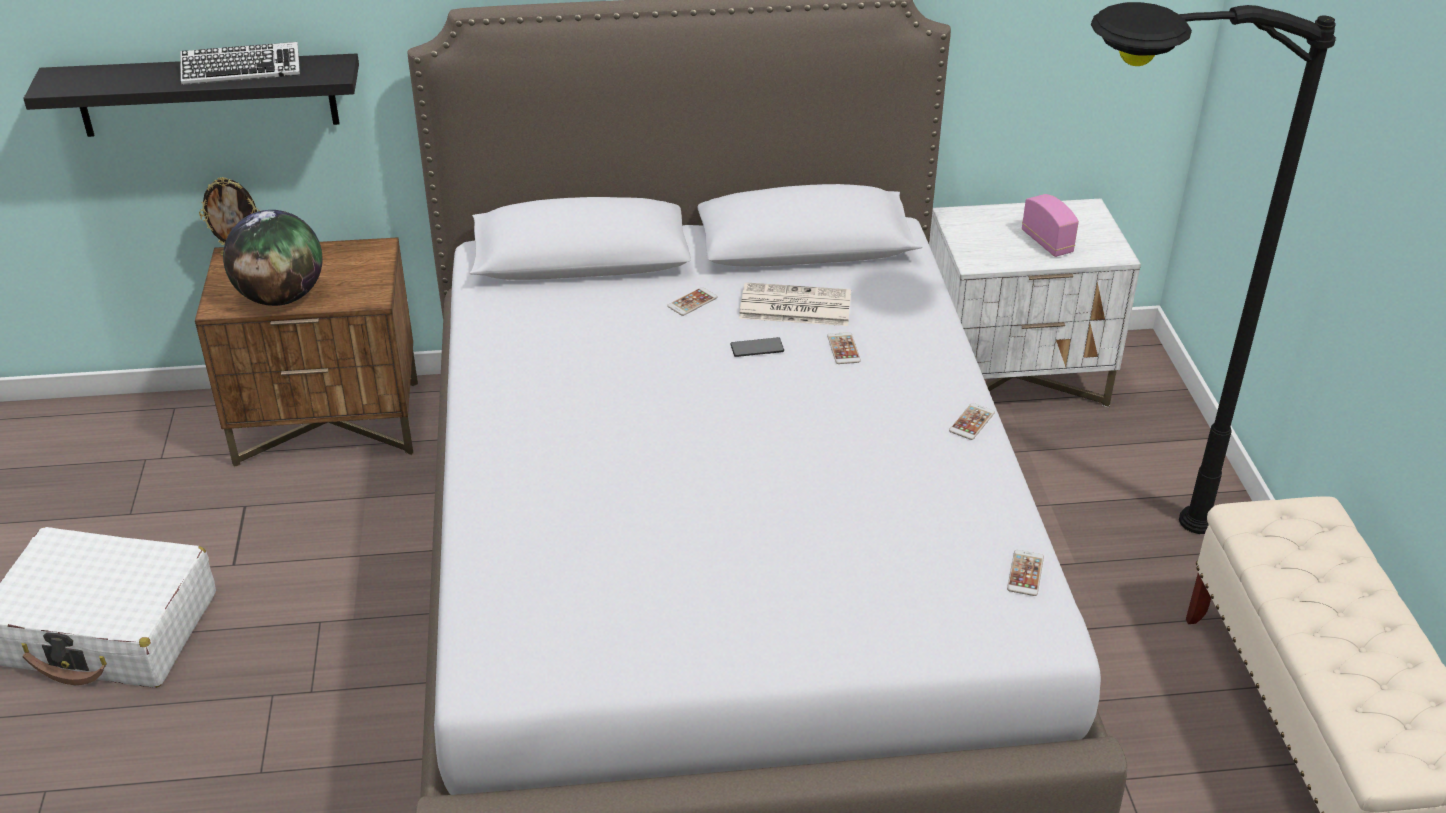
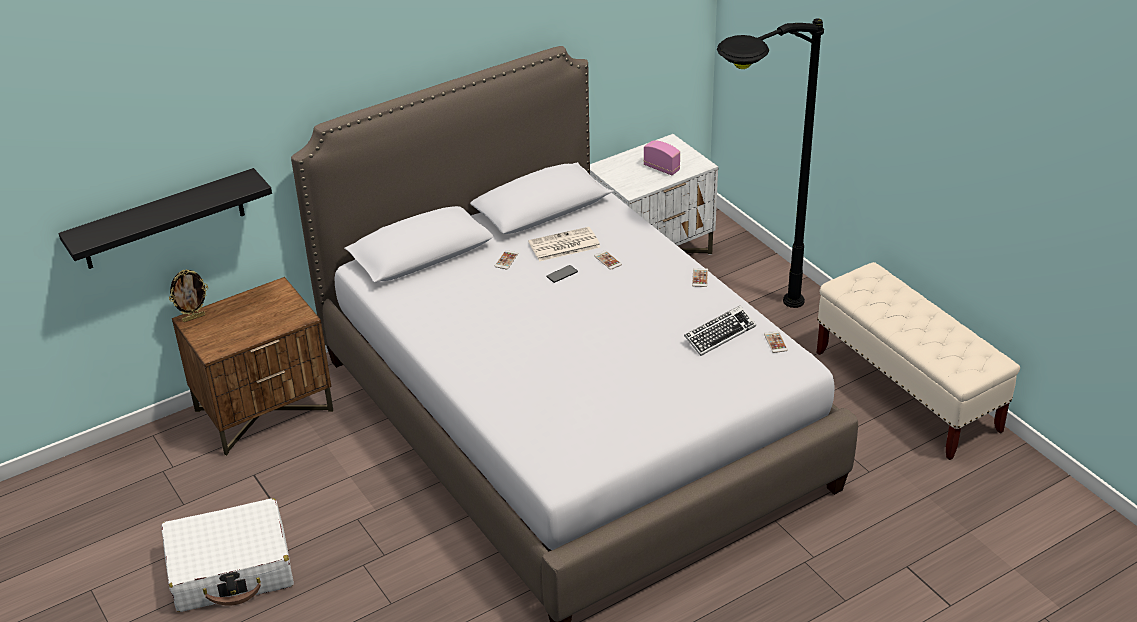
camera: 25 degrees left, 0 degrees up
(241, 71) = (194, 198): keyboard -> keyboard (719, 334)
(281, 297) = (246, 334): globe -> none

